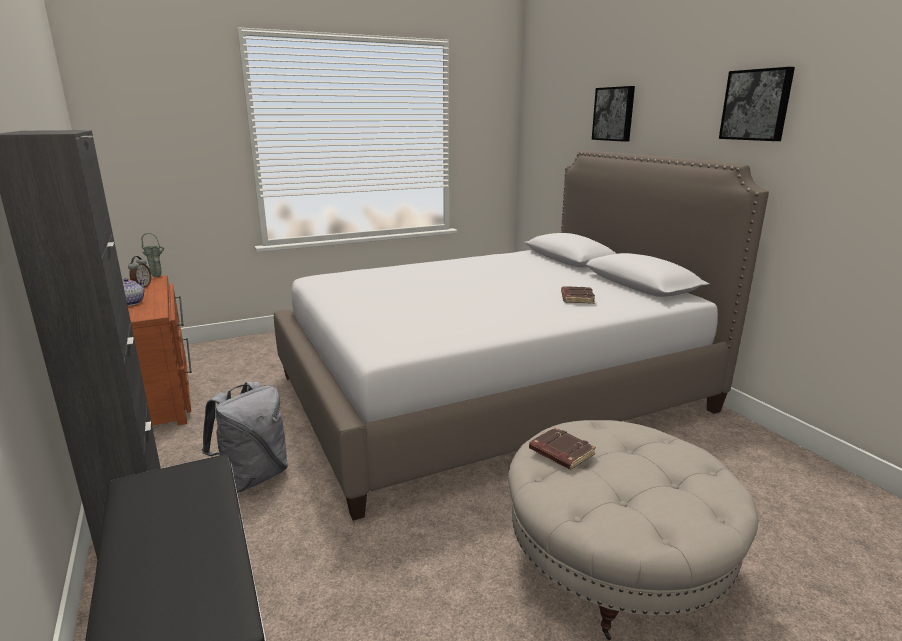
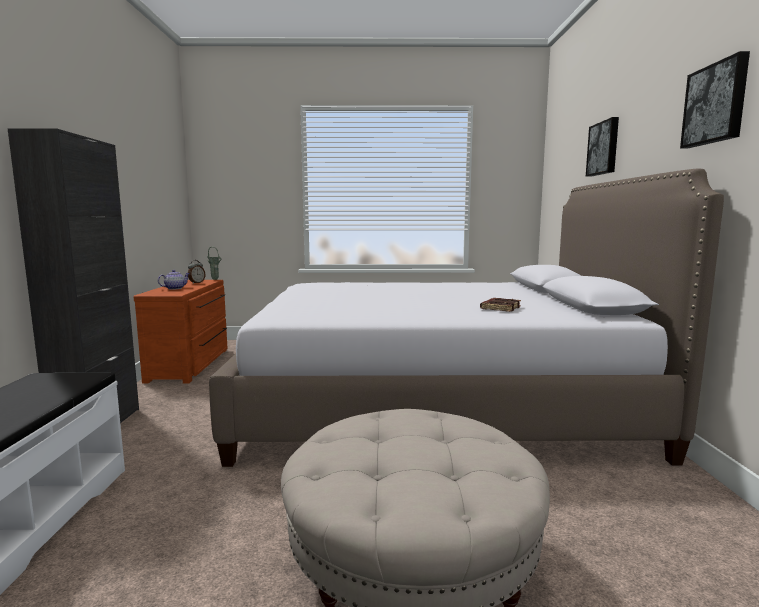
camera: 25 degrees right, 10 degrees down
(253, 477) = (190, 422): grey backpack -> none
(560, 453) = (366, 425): brown book -> none

